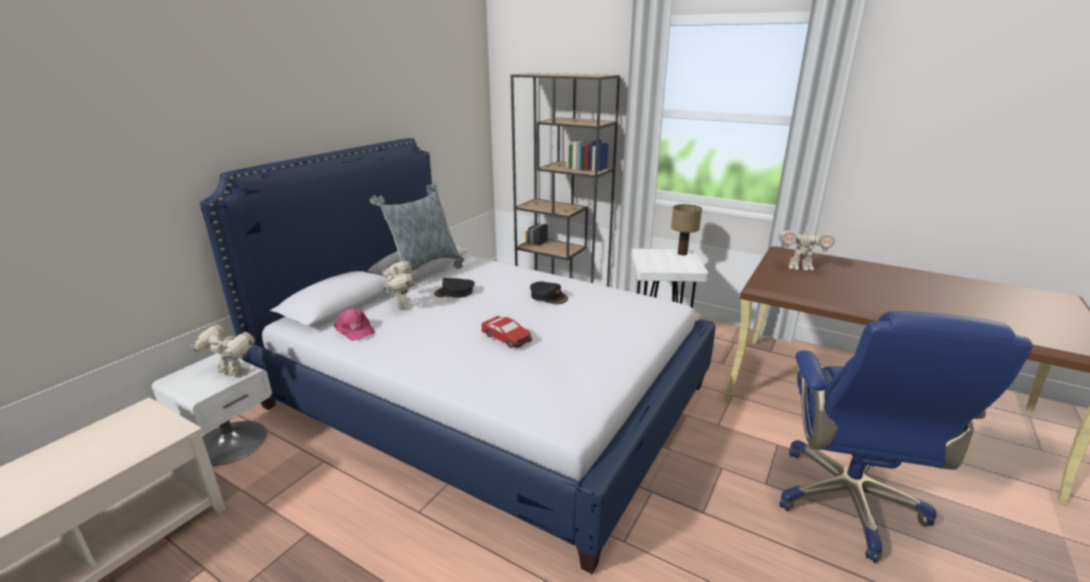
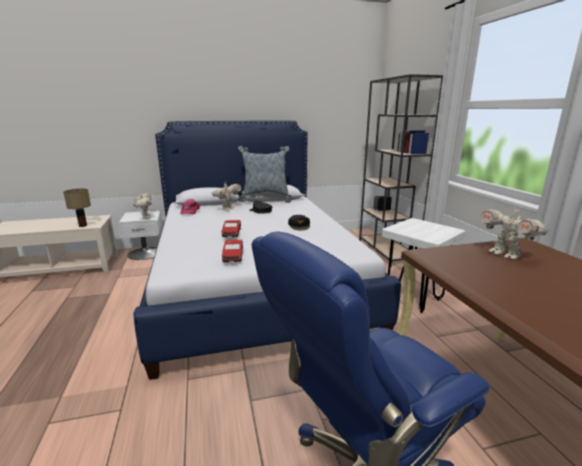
camera: 45 degrees right, 5 degrees down
(582, 365) = (233, 255): none -> toy car
(682, 253) = (447, 229): table lamp -> table lamp (83, 225)

